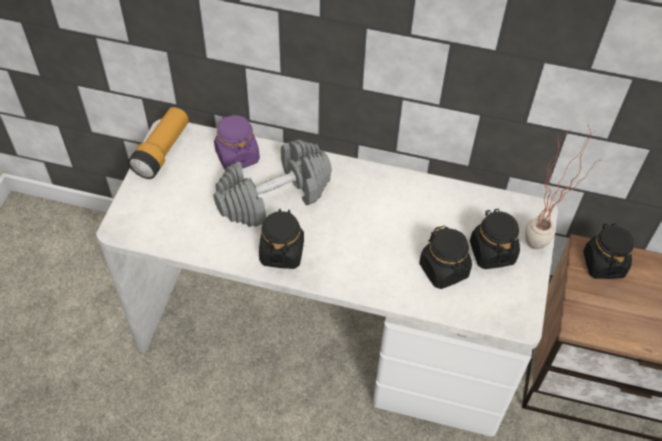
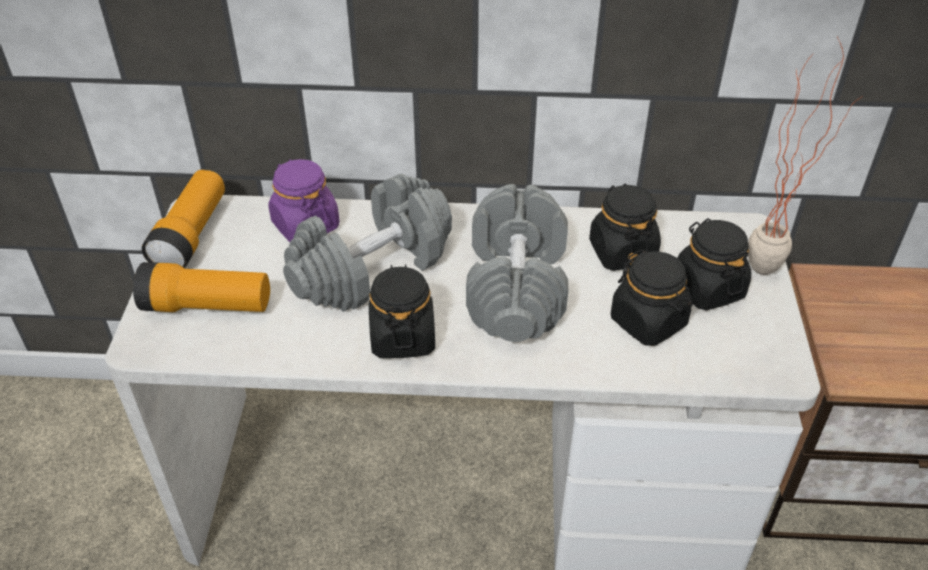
camera: 10 degrees left, 10 degrees down
(164, 207) = (207, 306): none -> flashlight
(365, 228) = (517, 287): none -> grey dumbbell
(603, 264) = (850, 292): black jar -> black jar (622, 252)

